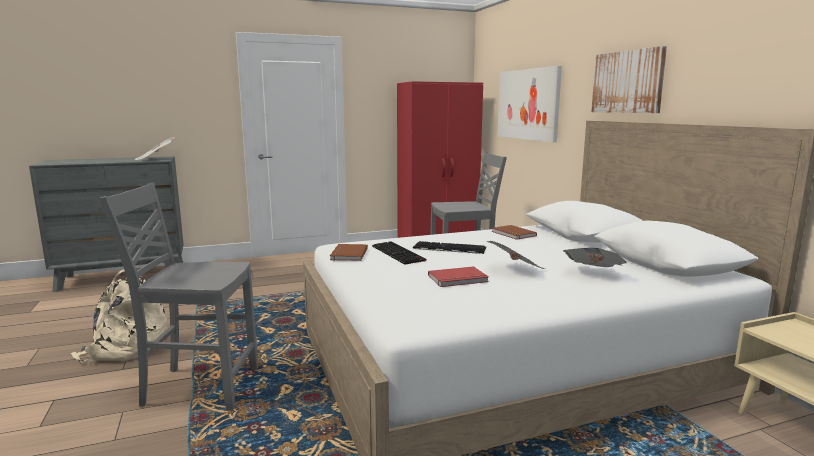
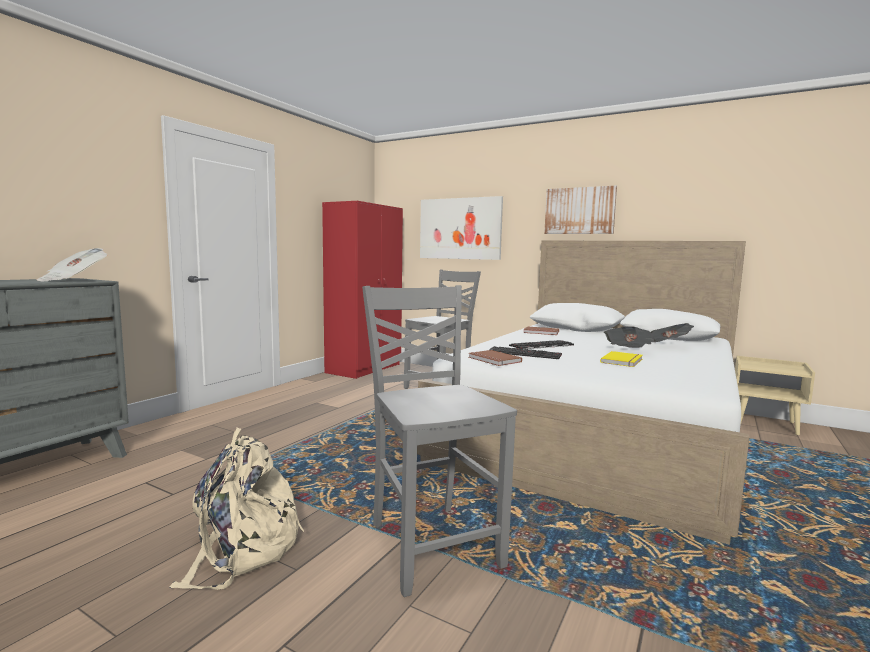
camera: 40 degrees left, 5 degrees down
(199, 387) = (432, 544): grey chair -> grey chair turned 105 degrees clockwise
(458, 279) = (623, 361): red book -> yellow book

